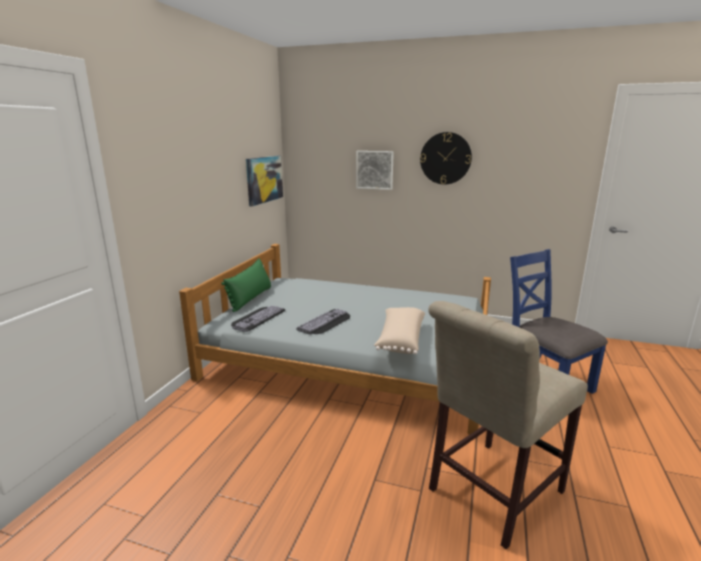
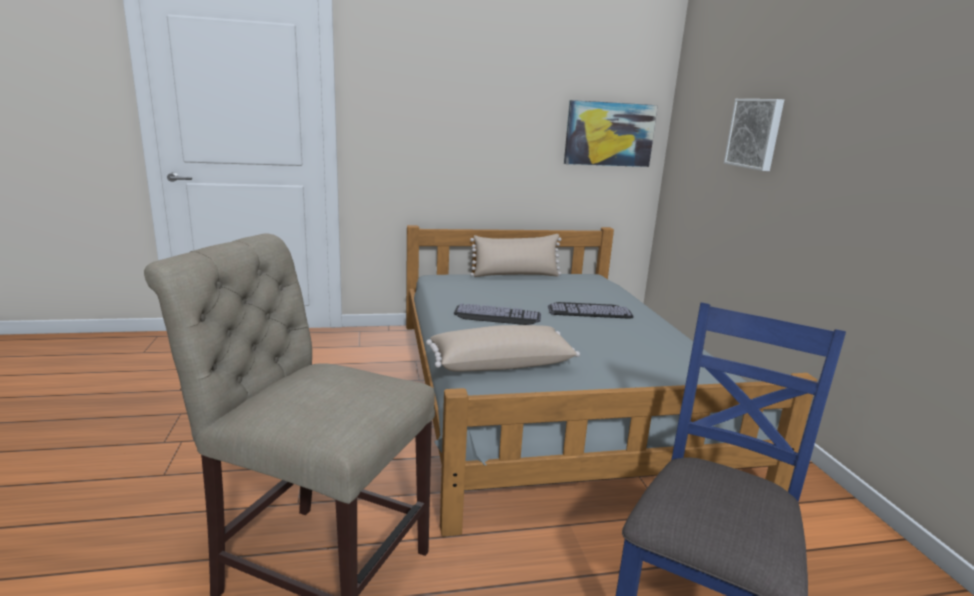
camera: 60 degrees right, 0 degrees up
(250, 298) = (515, 275): green pillow -> beige pillow
(257, 318) = (466, 286): keyboard -> keyboard (589, 310)
(445, 158) = (857, 115): wall clock -> none

